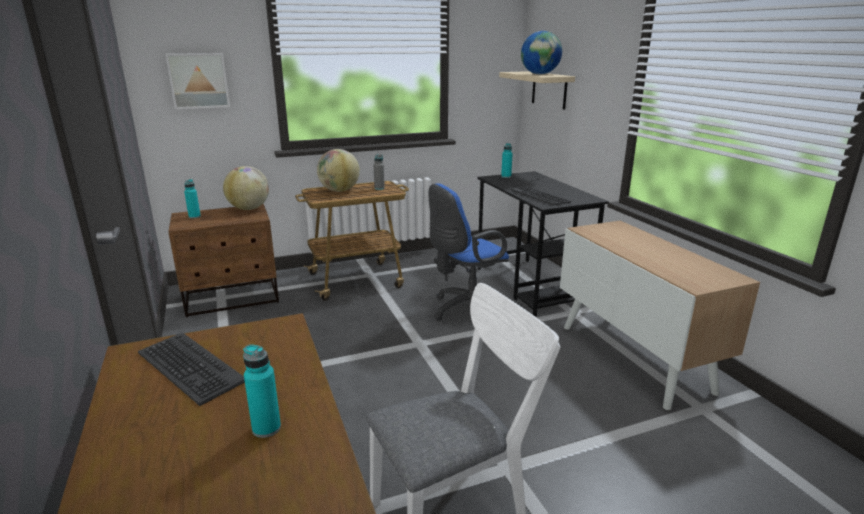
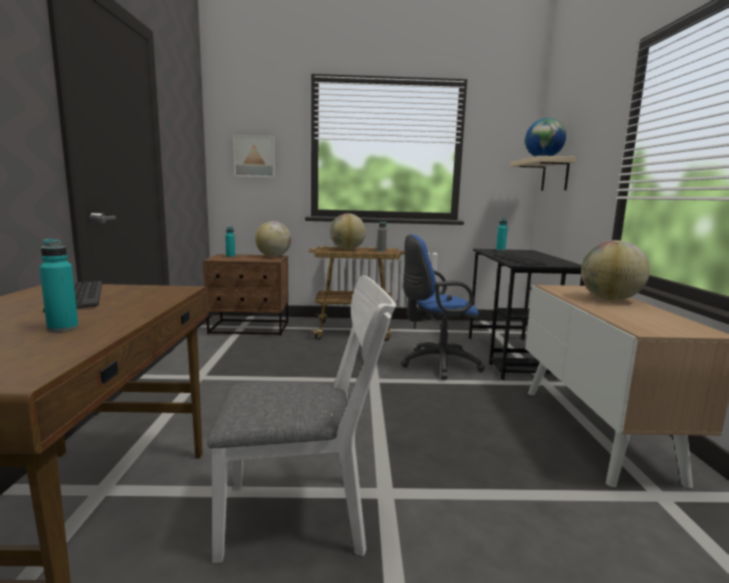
camera: 20 degrees right, 10 degrees down
(642, 242) = (610, 299): none -> globe

